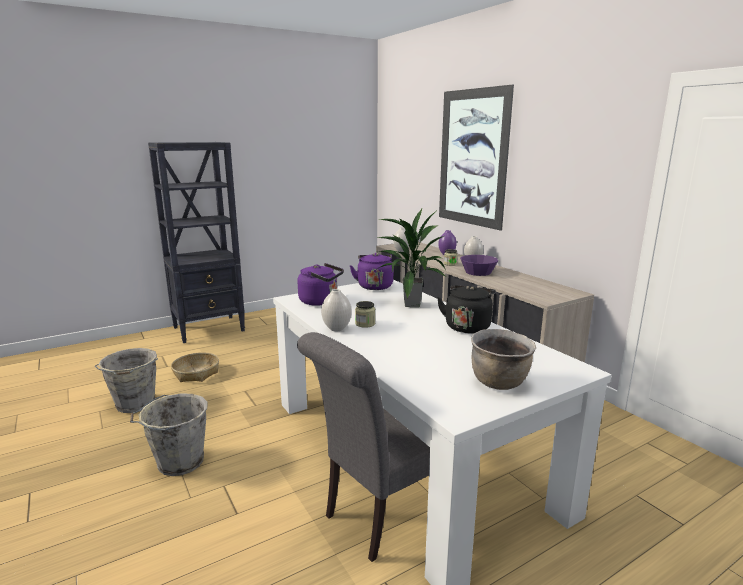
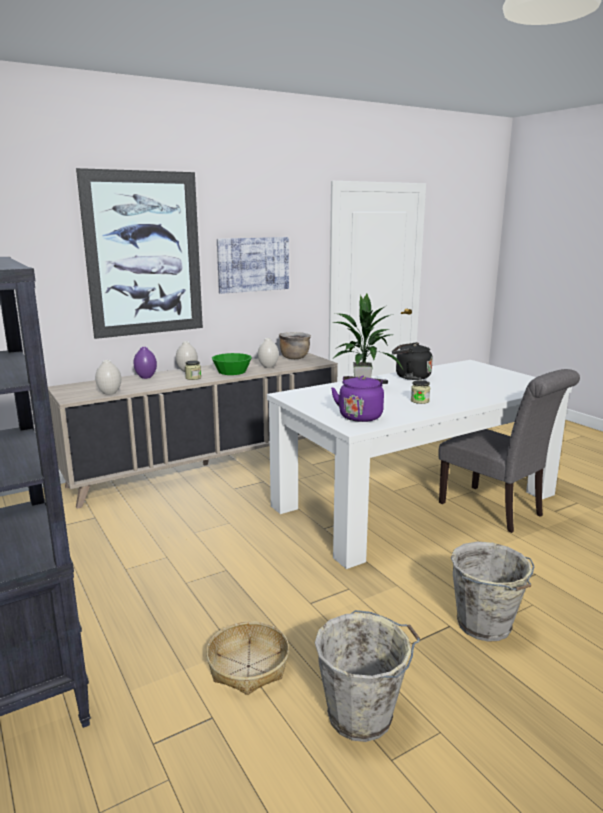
camera: 90 degrees left, 0 degrees up
(337, 329) = (437, 409): white vase -> white vase (268, 366)
(374, 286) = (301, 398): purple kettle -> none
(478, 272) = (232, 371): purple bowl -> green bowl
(499, 382) = (502, 376): brown cooking pot -> brown cooking pot (294, 357)
(553, 178) = (253, 264): none -> picture

